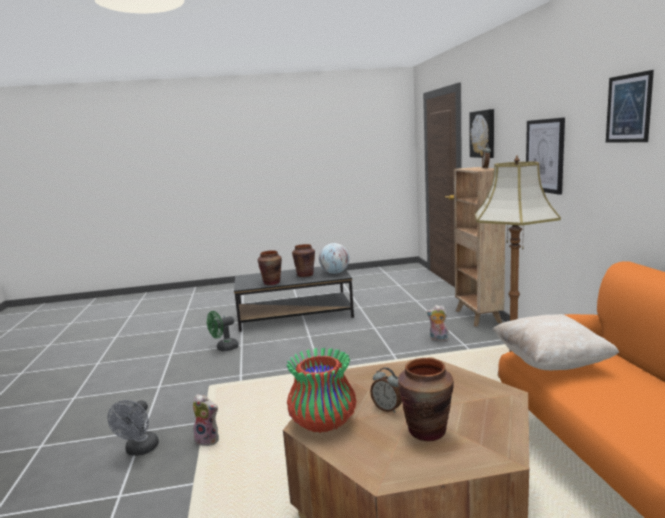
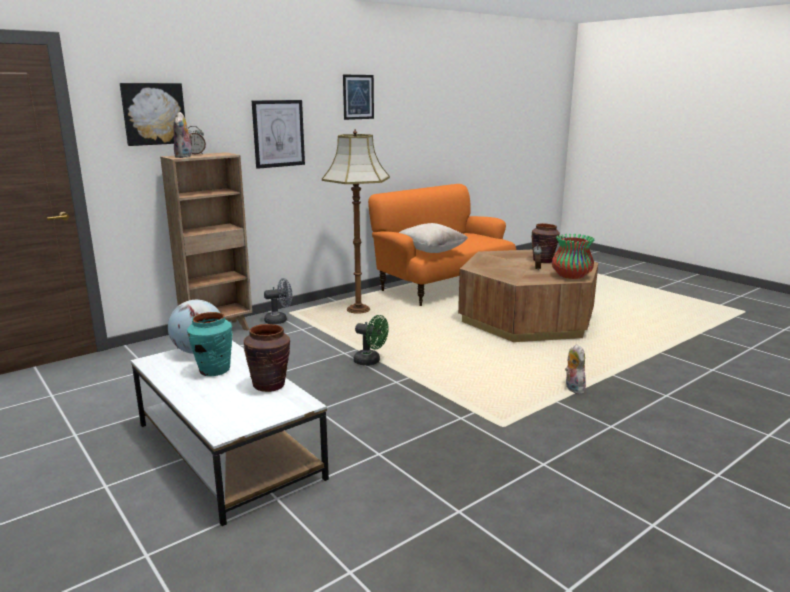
camera: 120 degrees left, 5 degrees up
(140, 450) = (628, 412): grey fan -> grey fan (279, 320)
(224, 348) = (401, 464): green fan -> green fan (371, 361)
(294, 314) = (227, 450): black coffee table -> white coffee table
(305, 275) = (214, 370): brown vase -> turquoise vase
(438, 339) = (293, 340): plush toy -> plush toy (184, 157)

